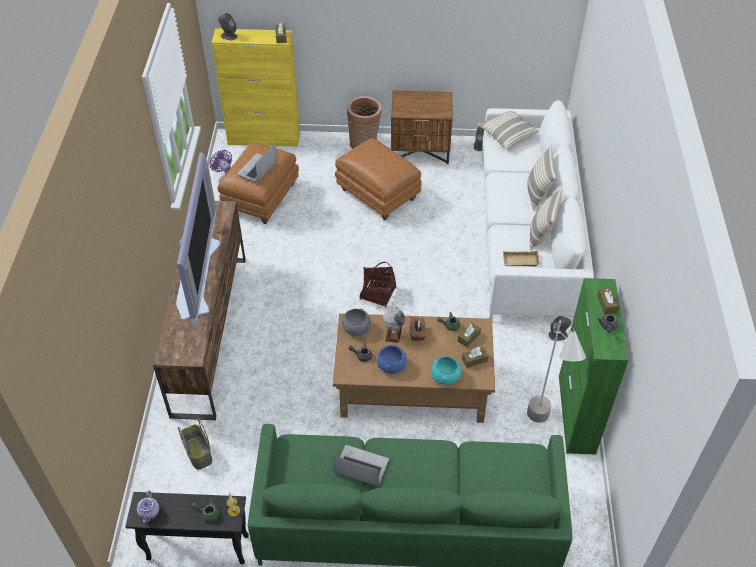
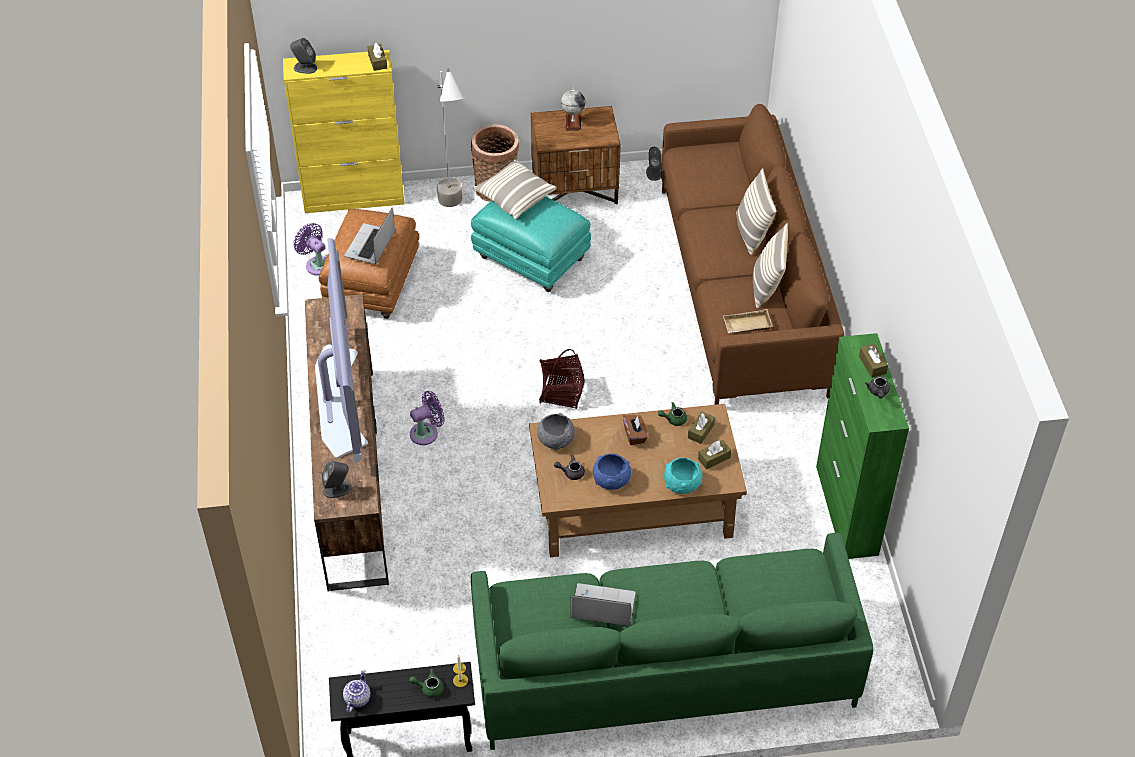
camera: 10 degrees left, 0 degrees up
(150, 512) = (357, 698): teapot -> teapot turned 150 degrees counterclockwise
(197, 453) = (376, 628): basket -> none
(272, 310) = (427, 433): none -> purple fan
(377, 194) = (530, 258): brown ottoman -> turquoise ottoman
(393, 333) = (604, 439): globe -> globe (573, 123)
(507, 135) = (696, 157): pillow -> pillow (514, 197)
(526, 235) = (741, 289): white sofa -> brown sofa
(542, 429) = (808, 534): grey floor lamp -> grey floor lamp (455, 212)
(558, 335) = (806, 414): grey speaker -> grey speaker (337, 489)

